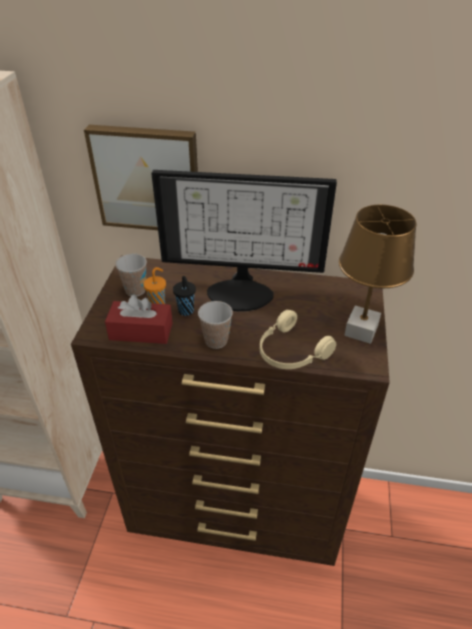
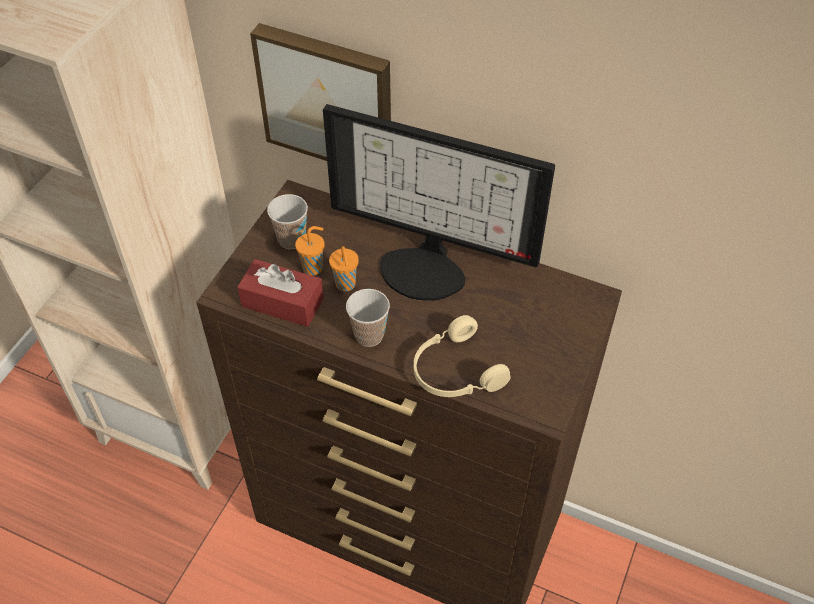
camera: 15 degrees right, 10 degrees up
(186, 311) = (346, 285): black cup -> orange cup
(361, 331) = (558, 361): brown table lamp -> none

